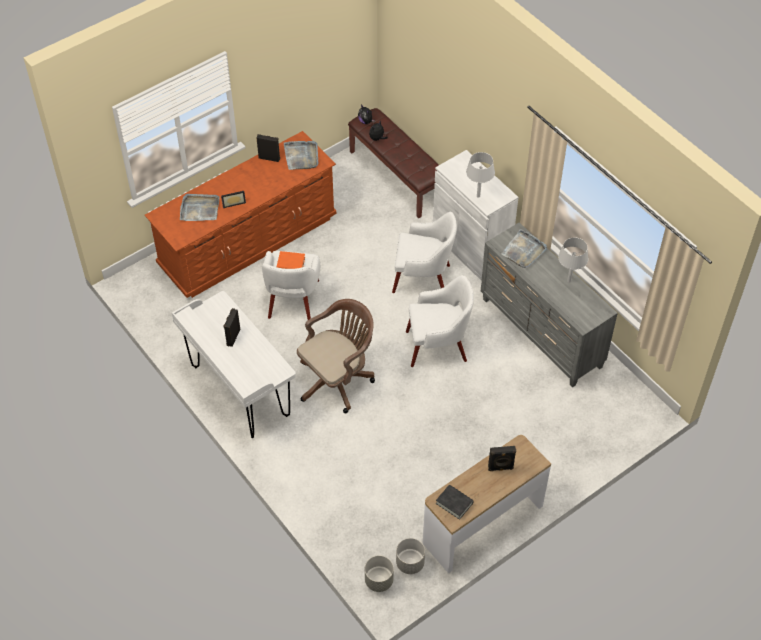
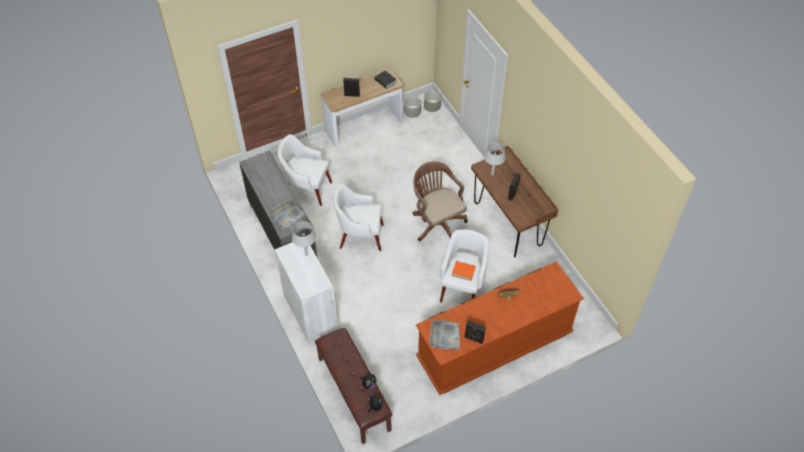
camera: 170 degrees left, 0 degrees up
(199, 209) = (537, 296): grey tray -> none
(239, 392) = (507, 224): white desk -> brown desk
(338, 379) = (437, 223): brown office chair -> brown office chair turned 90 degrees clockwise
(423, 279) = (356, 290): white armchair -> white armchair (306, 189)
(569, 280) = (262, 188): grey table lamp -> grey table lamp (492, 174)

